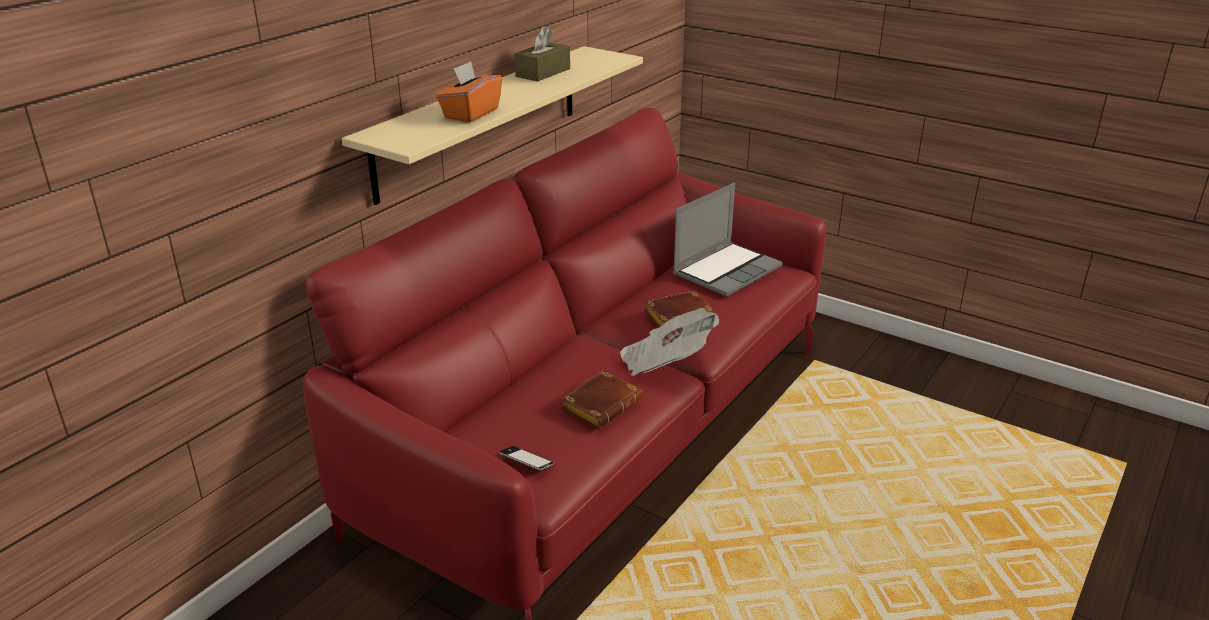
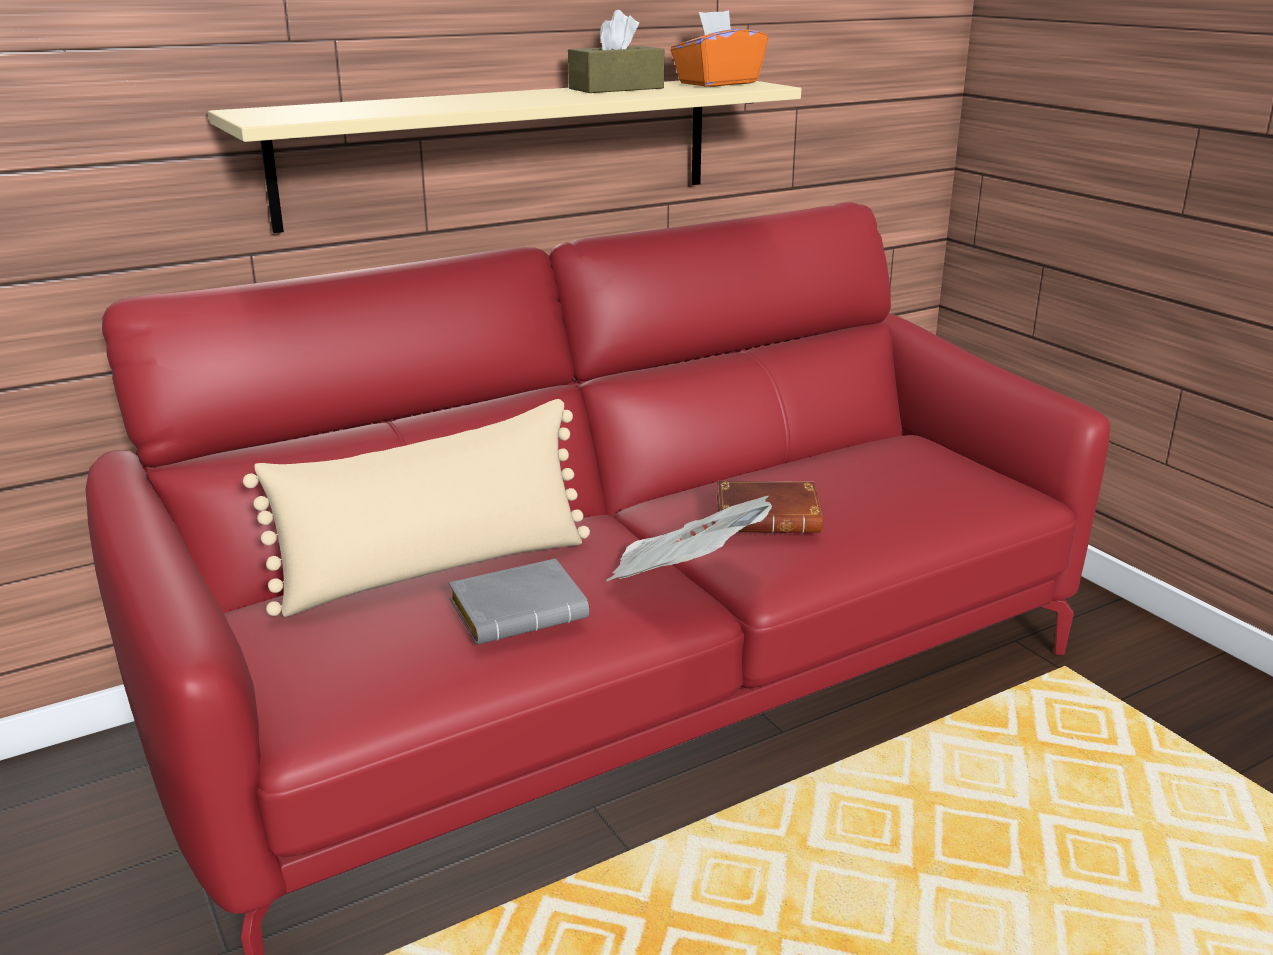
camera: 25 degrees right, 5 degrees down
(470, 114) = (424, 106): orange tissue box -> orange tissue box (717, 83)
(526, 462) = (326, 665): phone -> none
(528, 393) = (436, 570): none -> beige pillow
(601, 404) = (521, 610): brown book -> grey book
(727, 270) = (906, 470): laptop -> none

